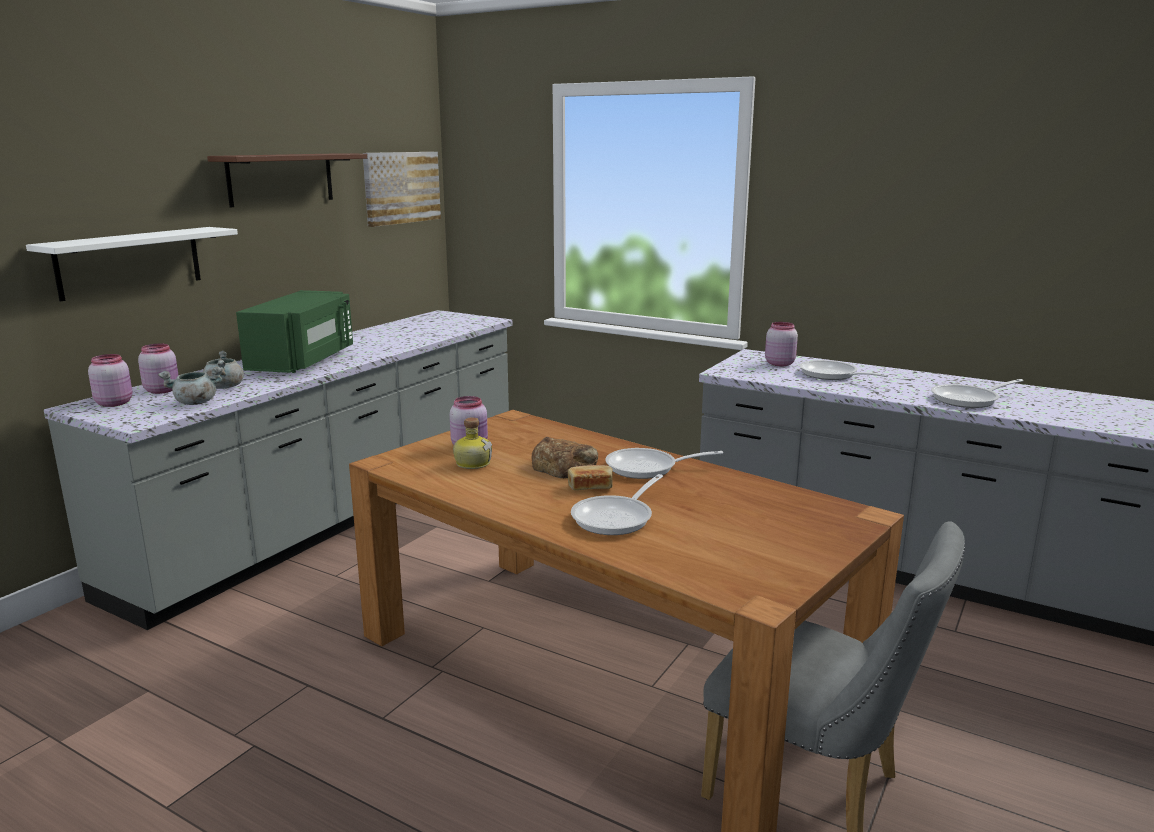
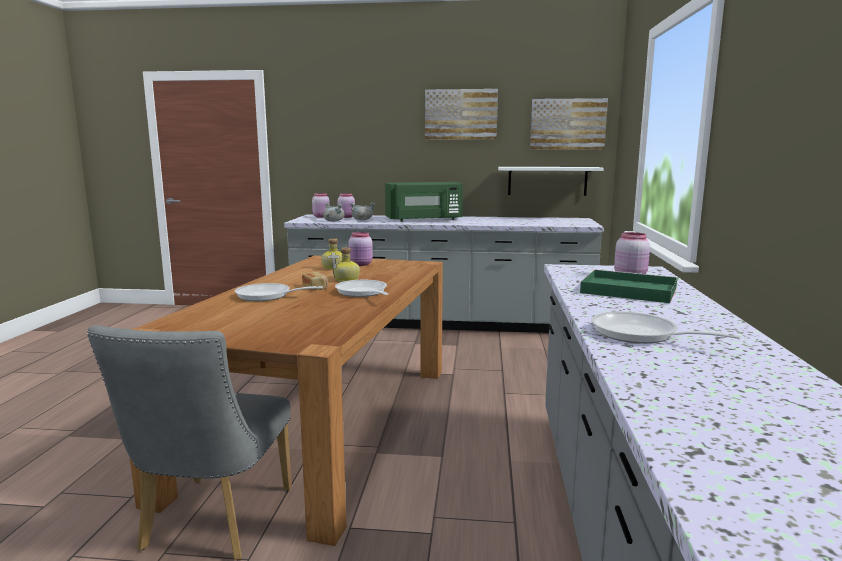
camera: 65 degrees right, 5 degrees down
(130, 262) = (360, 153): white shelf -> white shelf (547, 181)
(281, 179) = (461, 114): brown shelf -> picture
(564, 466) = (347, 280): bread -> bottle
(832, 375) = (626, 290): frying pan -> green tray

